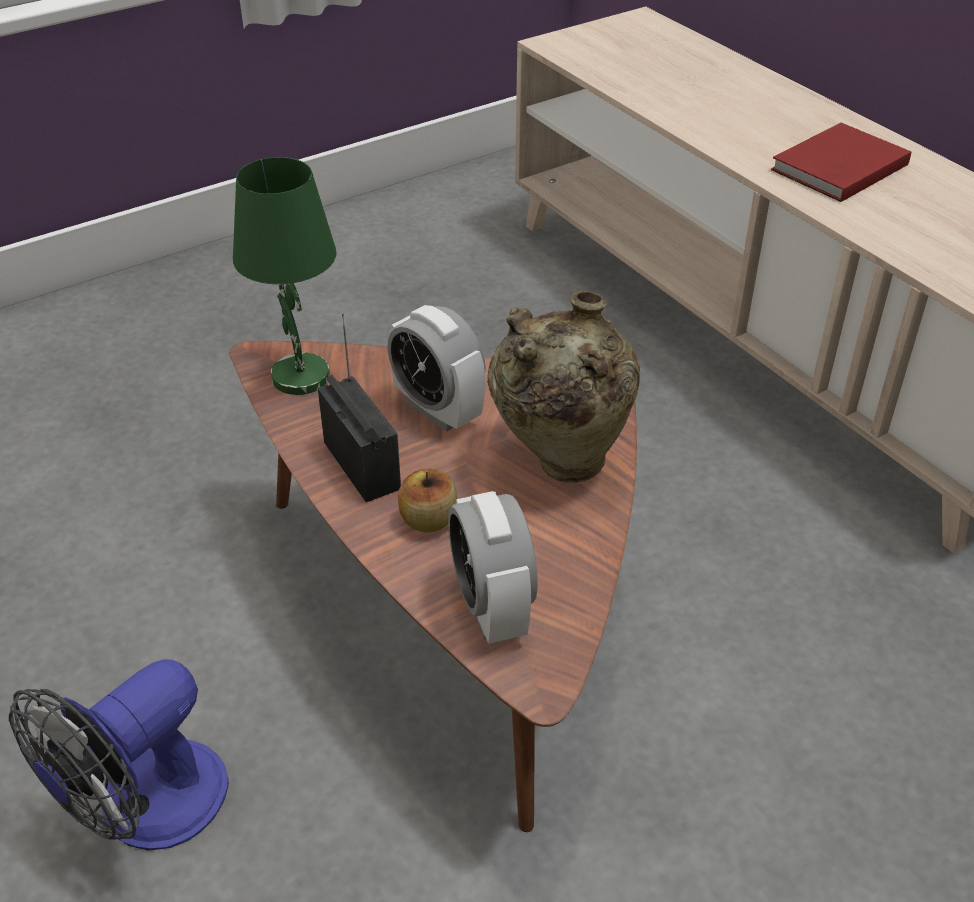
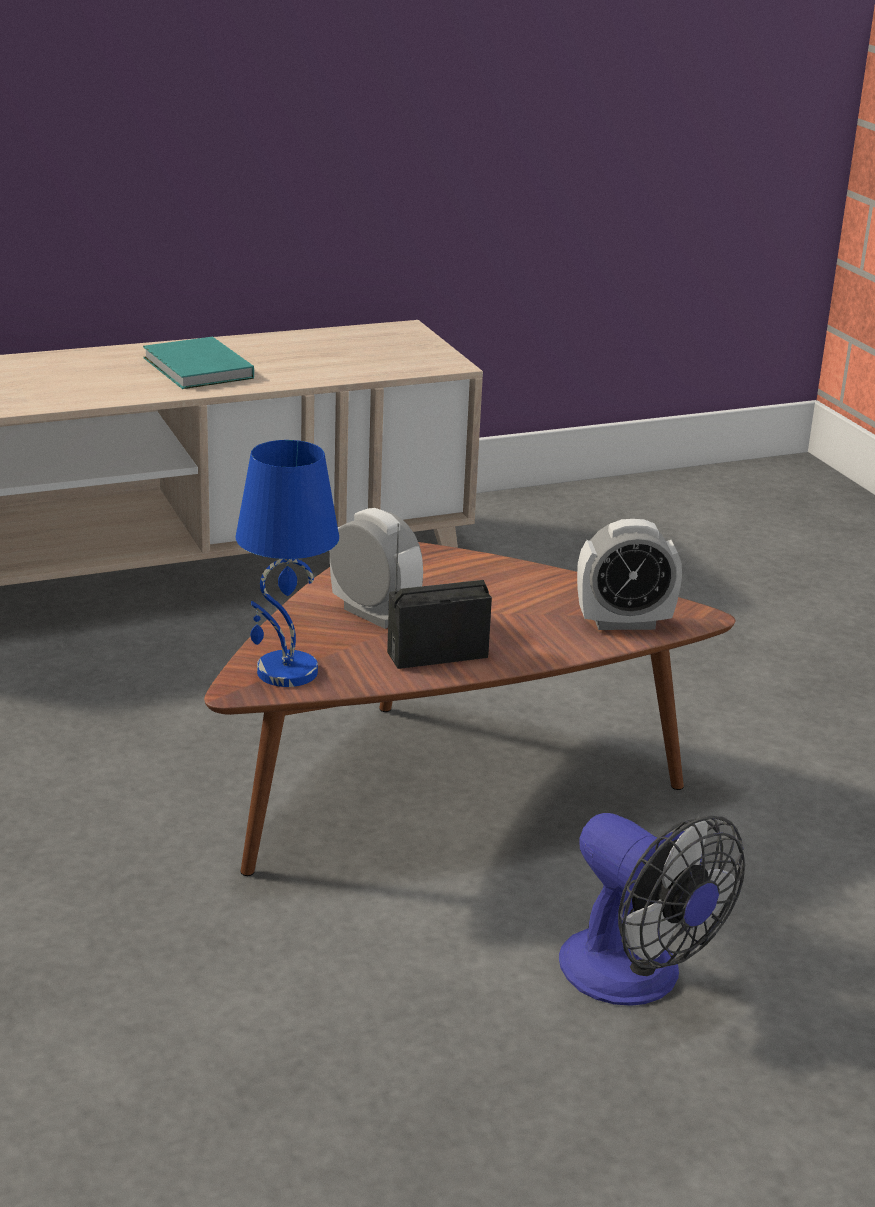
camera: 80 degrees left, 15 degrees down
(299, 376) = (285, 672): green table lamp -> blue table lamp
(428, 520) = (519, 634): apple -> none
(438, 410) = (374, 614): alarm clock -> alarm clock turned 105 degrees counterclockwise
(559, 464) = (469, 576): beige vase -> none
(836, 167) = (197, 369): red book -> turquoise book

